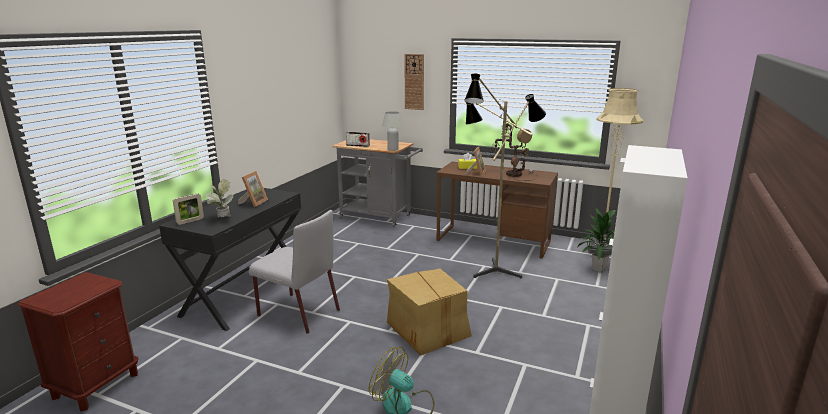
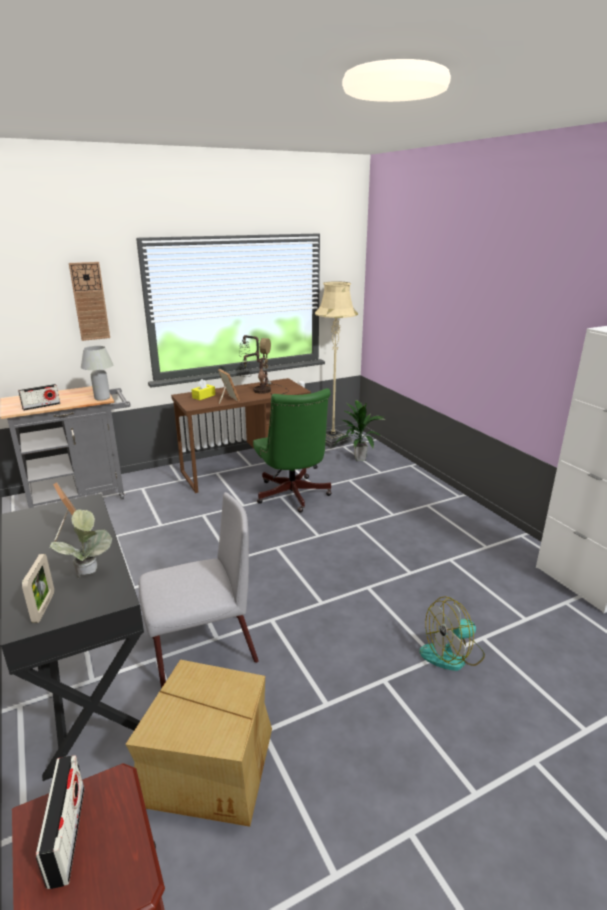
camera: 50 degrees left, 5 degrees up
(77, 285) = (67, 835): none -> radio
(428, 330) = (347, 579): cardboard box -> cardboard box (209, 766)
(491, 269) = (292, 496): floor lamp -> green office chair

